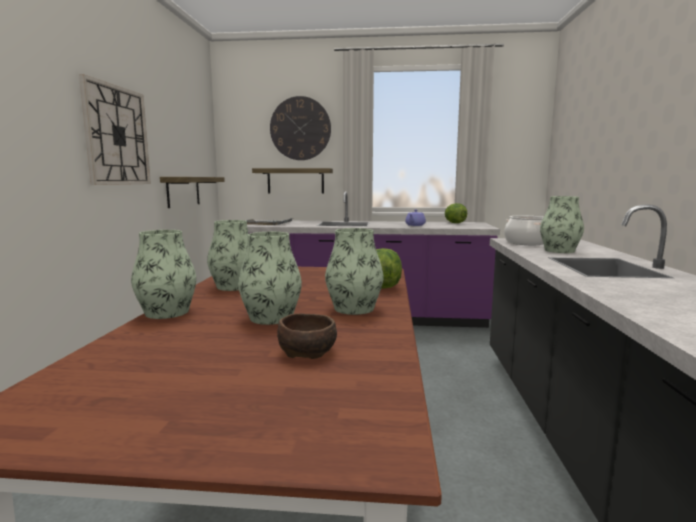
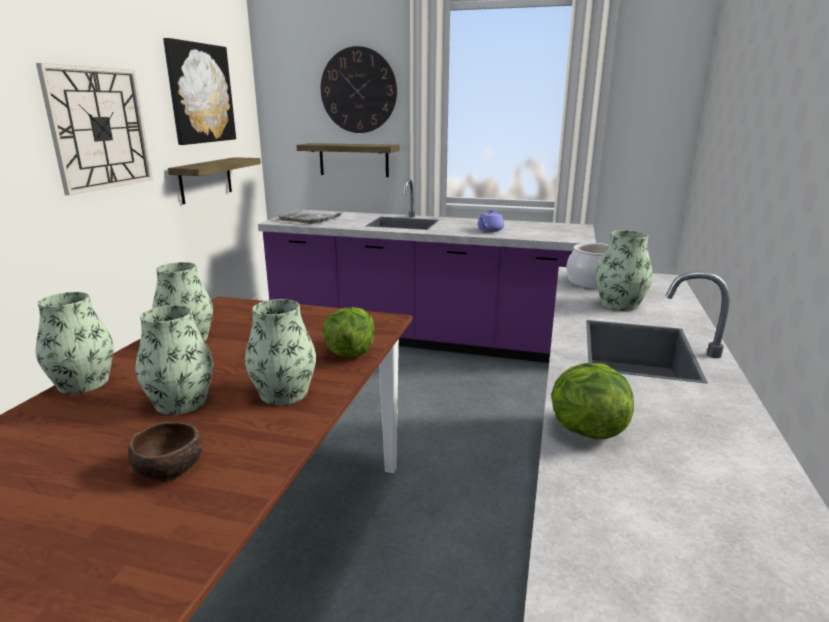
camera: 10 degrees right, 10 degrees up
(182, 123) = (200, 93): none -> picture
(454, 223) = (548, 226): lettuce -> lettuce (585, 429)

